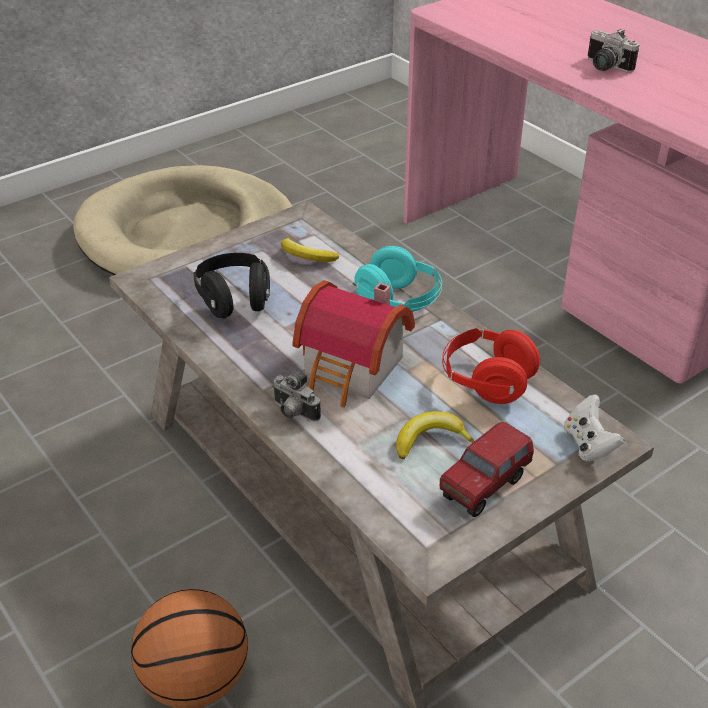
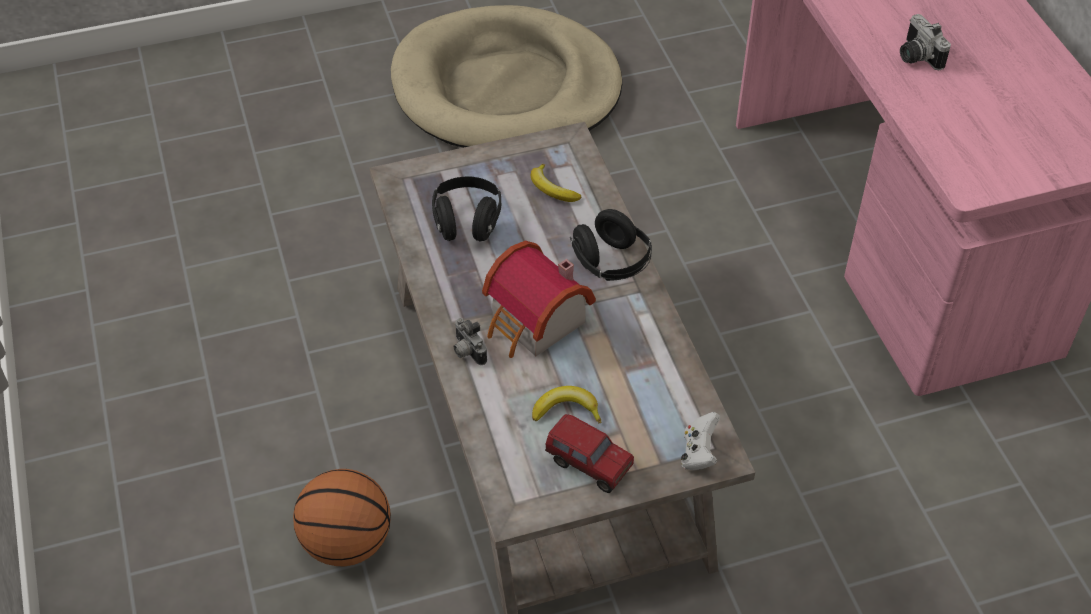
camera: 20 degrees right, 10 degrees up
(399, 302) = (611, 263): turquoise headphones -> black headphones
(485, 487) = (589, 466): toy truck -> toy truck turned 120 degrees counterclockwise
(486, 381) = (645, 367): red headphones -> none

